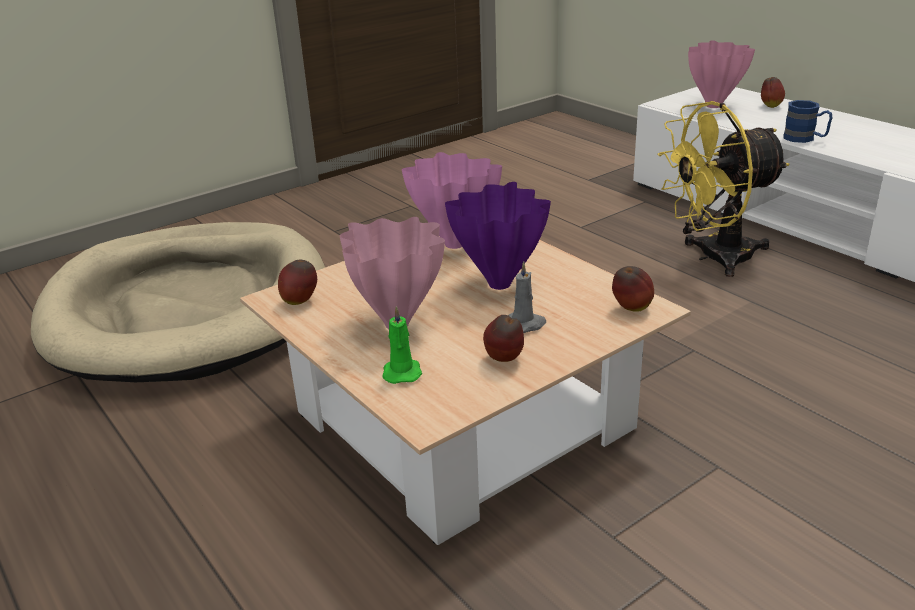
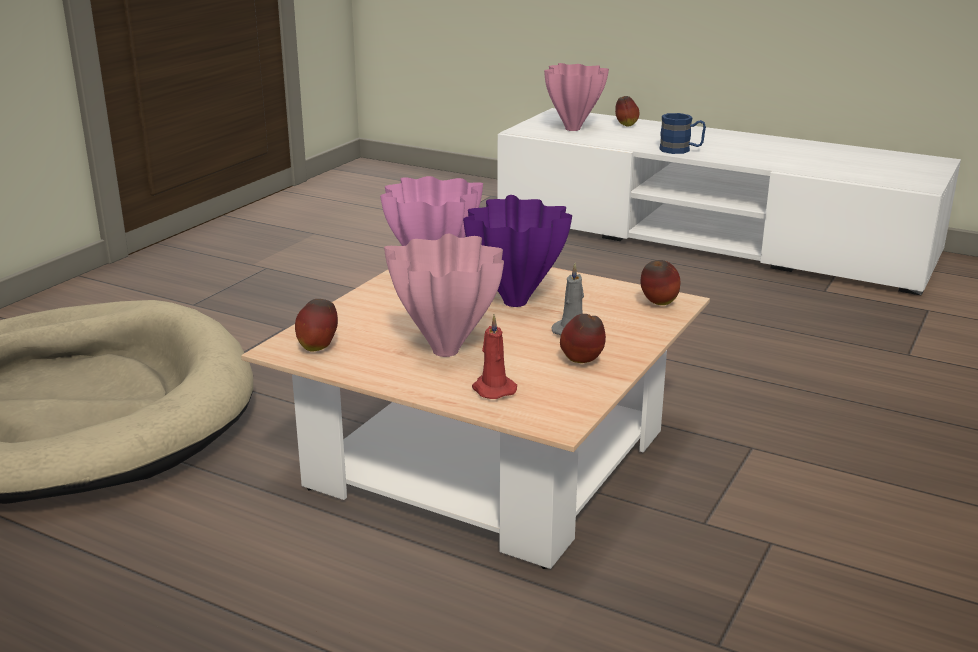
camera: 25 degrees left, 5 degrees down
(402, 372) = (492, 389): green candle -> red candle
(713, 257) = (623, 276): yellow fan -> none

